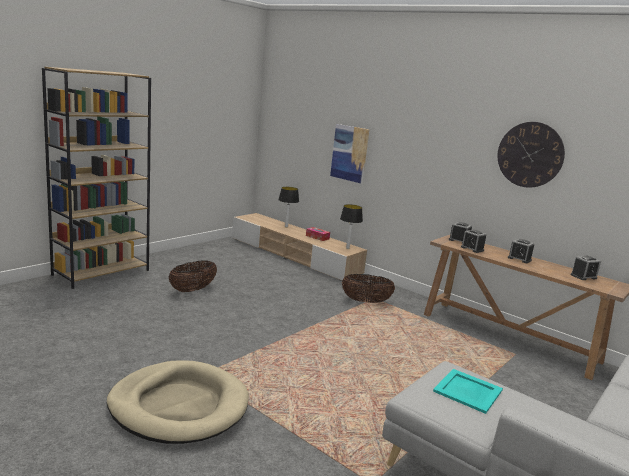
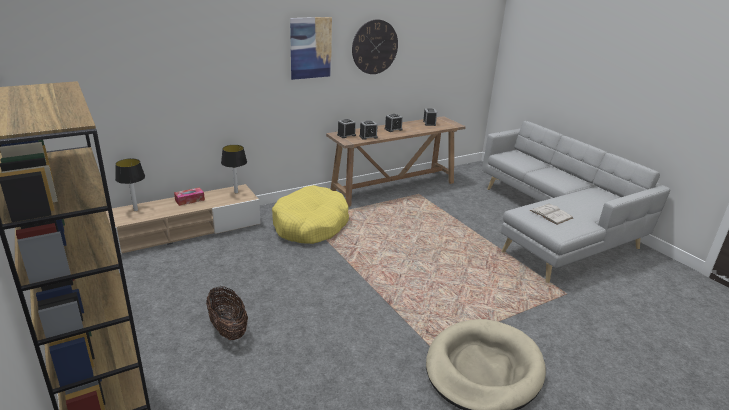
camera: 70 degrees left, 10 degrees up
(349, 153) = (196, 92): picture -> picture (310, 48)
(366, 301) = (310, 225): basket -> yellow dog bed
(468, 391) = (551, 214): turquoise tray -> white book

